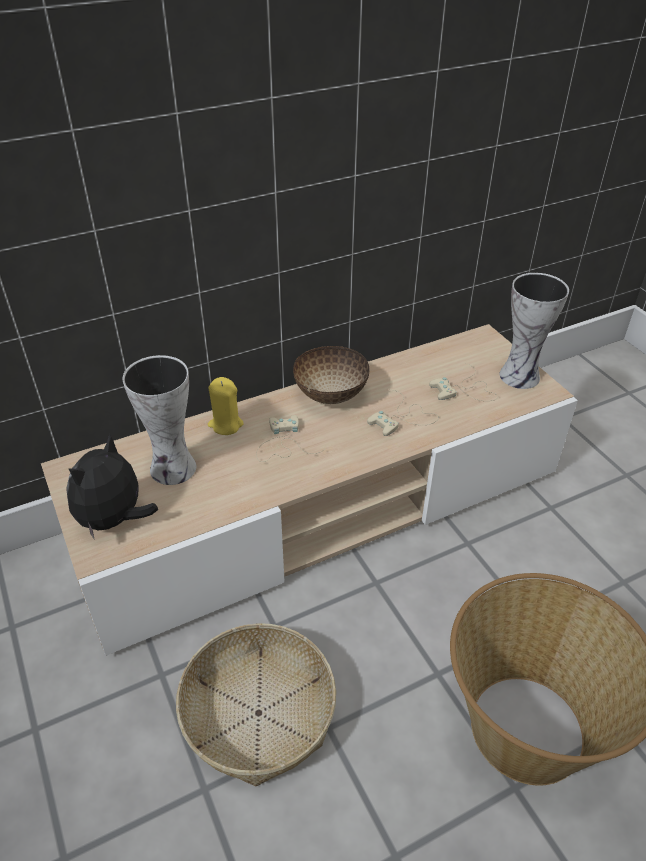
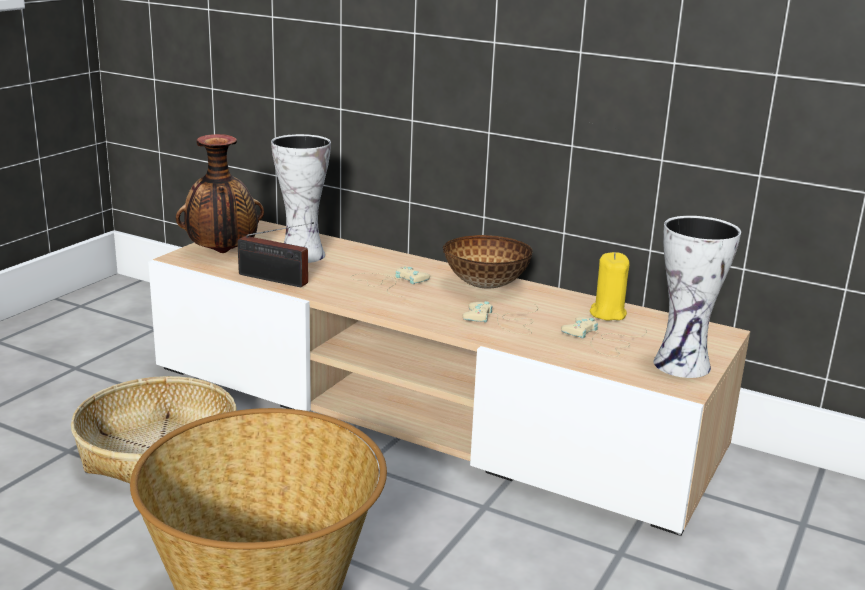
camera: 55 degrees right, 20 degrees down
(114, 520) = (222, 253): plush toy -> vase
(216, 508) = (276, 280): none -> radio
(225, 424) = (380, 258): yellow candle -> yellow candle (607, 313)

